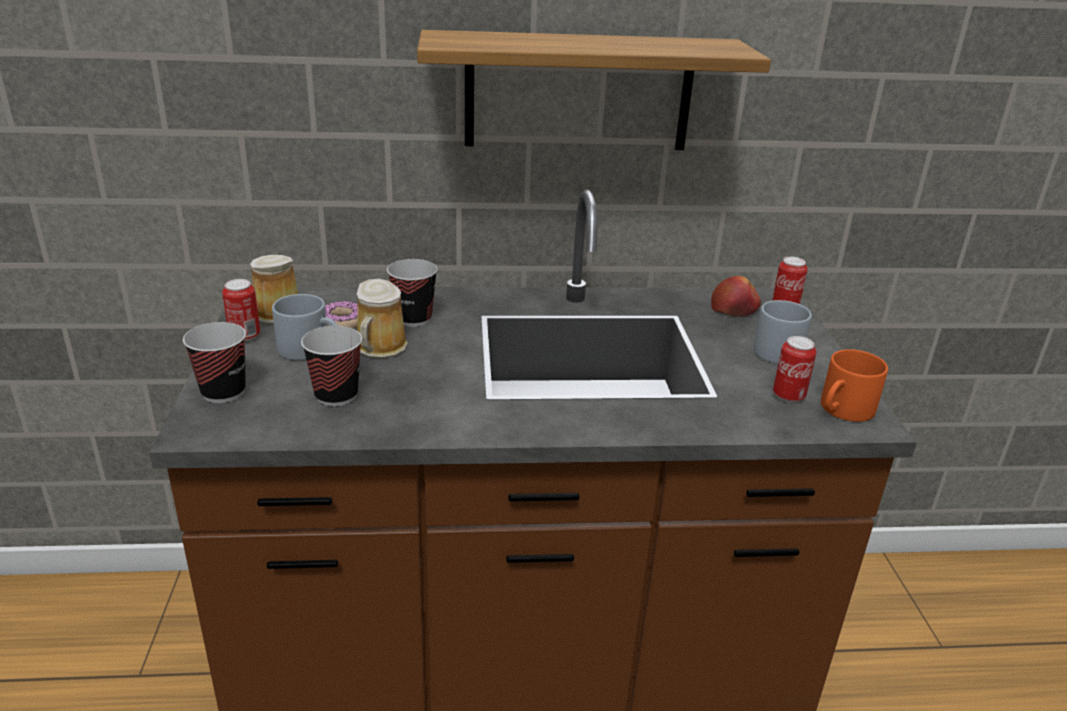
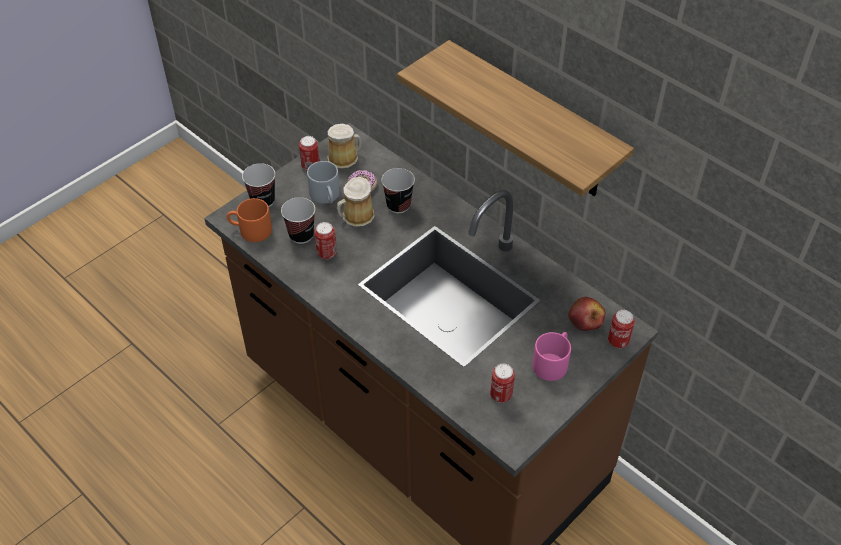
camera: 50 degrees right, 20 degrees up
(399, 394) = (326, 253): none -> can
(772, 348) = (552, 361): grey mug -> pink mug
(843, 411) = (512, 425): orange mug -> orange mug (250, 230)

